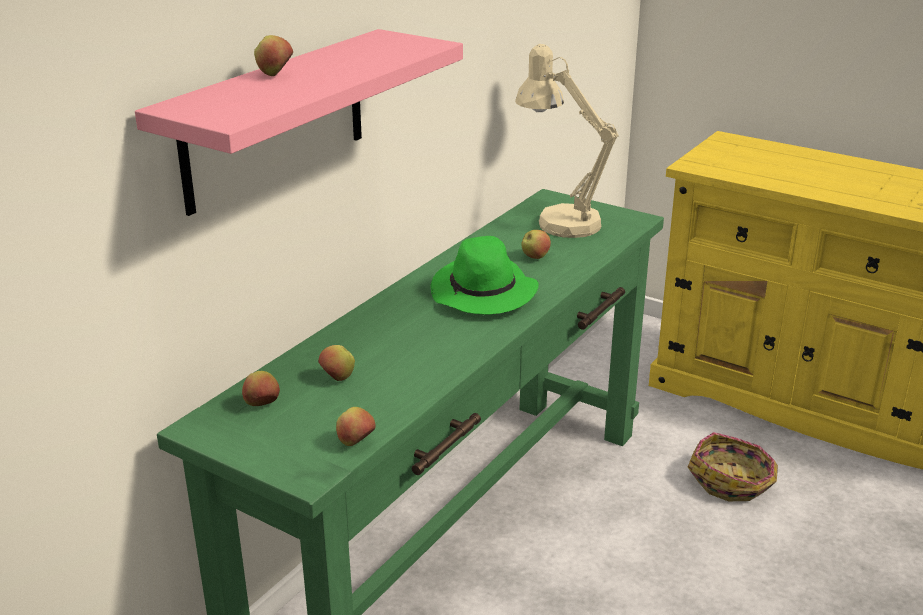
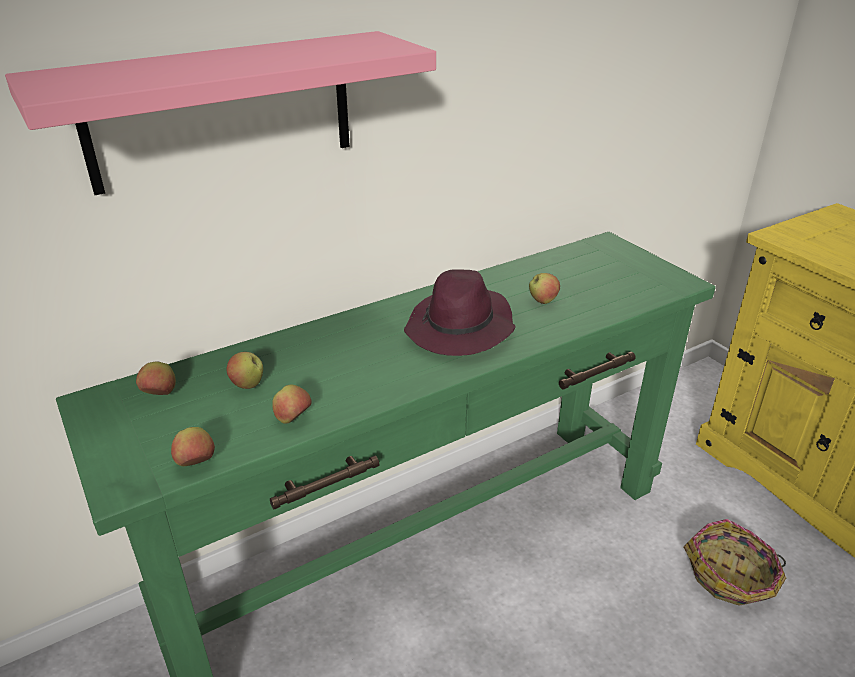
camera: 25 degrees right, 5 degrees up
(275, 75) = (191, 59): apple -> apple (293, 419)
(484, 293) = (460, 329): green hat -> purple hat
(559, 221) = (598, 267): beige table lamp -> none

